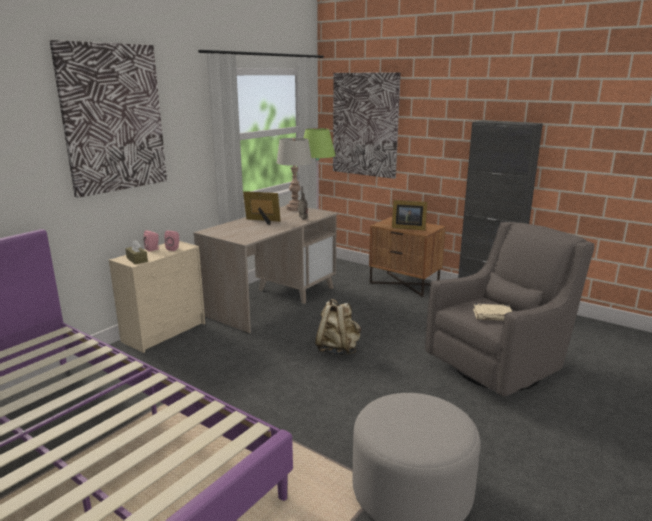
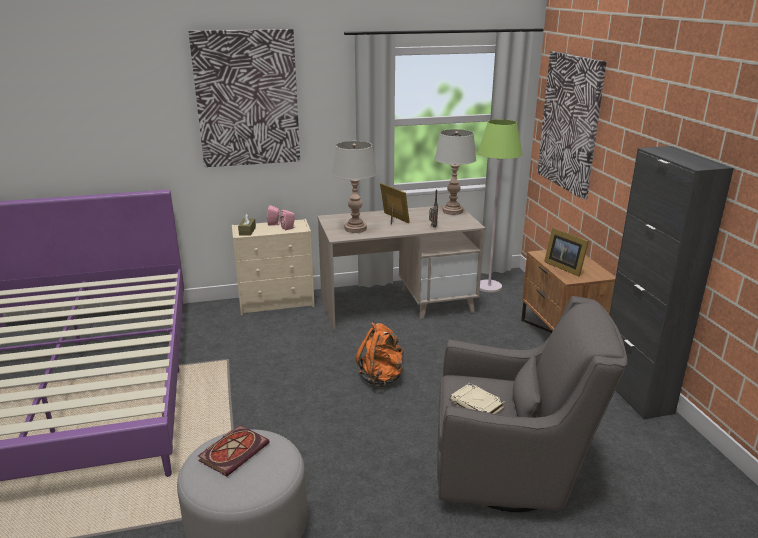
camera: 40 degrees right, 5 degrees up
(247, 233) = (355, 229): none -> grey table lamp
(338, 349) = (381, 378): beige backpack -> orange backpack
(397, 417) = (234, 451): none -> book

